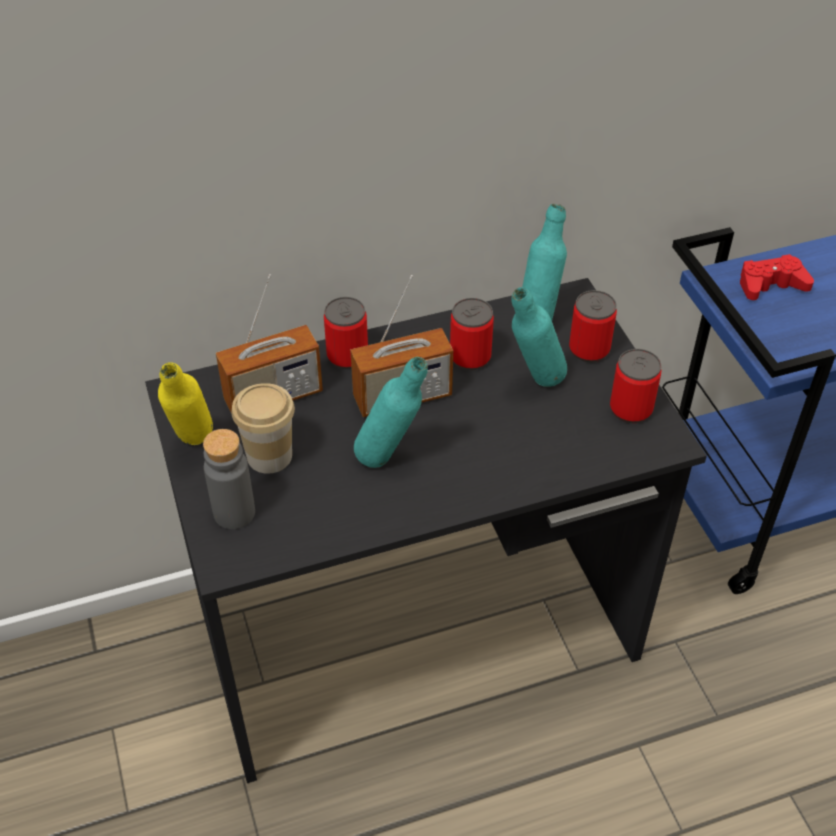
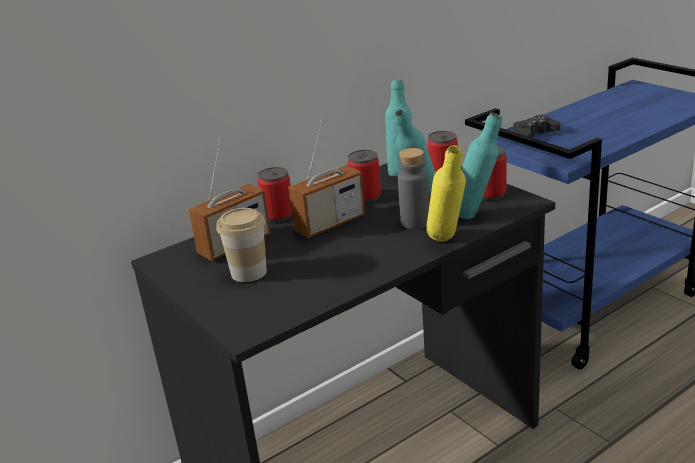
camera: 15 degrees left, 20 degrees down
(194, 448) = (187, 282): yellow bottle -> yellow bottle (447, 243)
(234, 513) = (238, 306): grey bottle -> grey bottle (415, 222)
(390, 460) = (341, 253): turquoise bottle -> turquoise bottle (475, 215)
(771, 285) = (534, 134): red game controller -> black game controller

